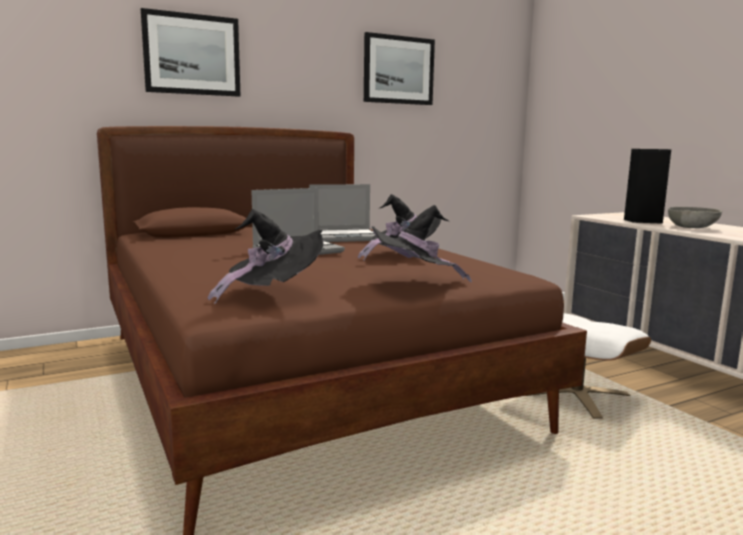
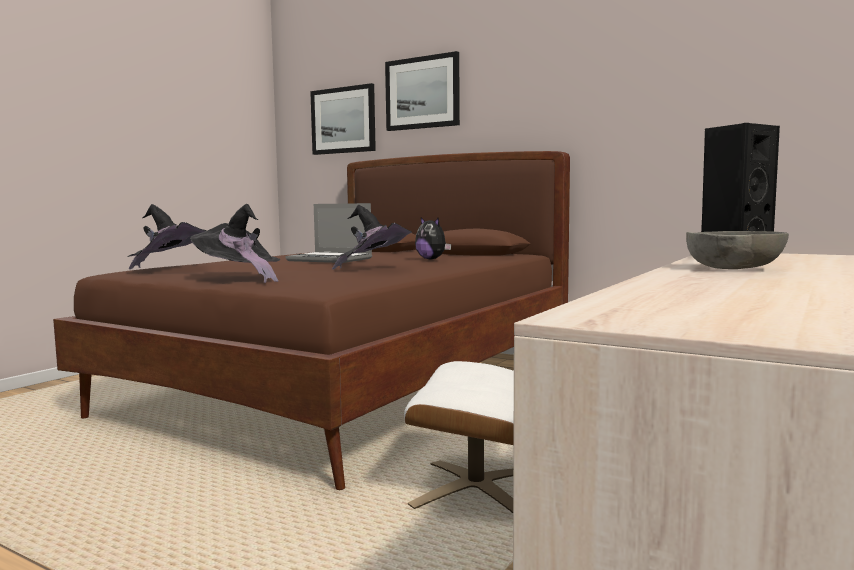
camera: 60 degrees right, 5 degrees down
(345, 237) = (432, 259): laptop -> plush toy
(398, 70) = (644, 66): picture -> picture (343, 120)

